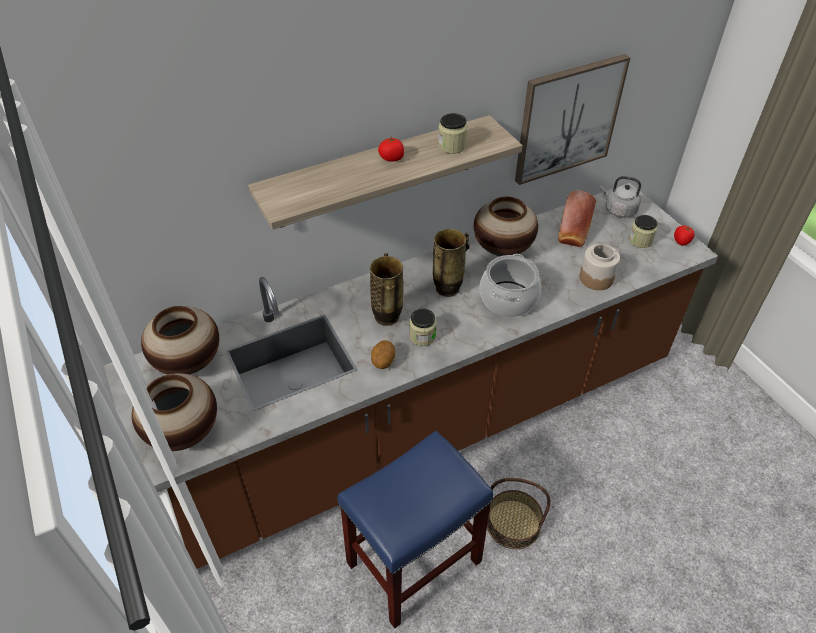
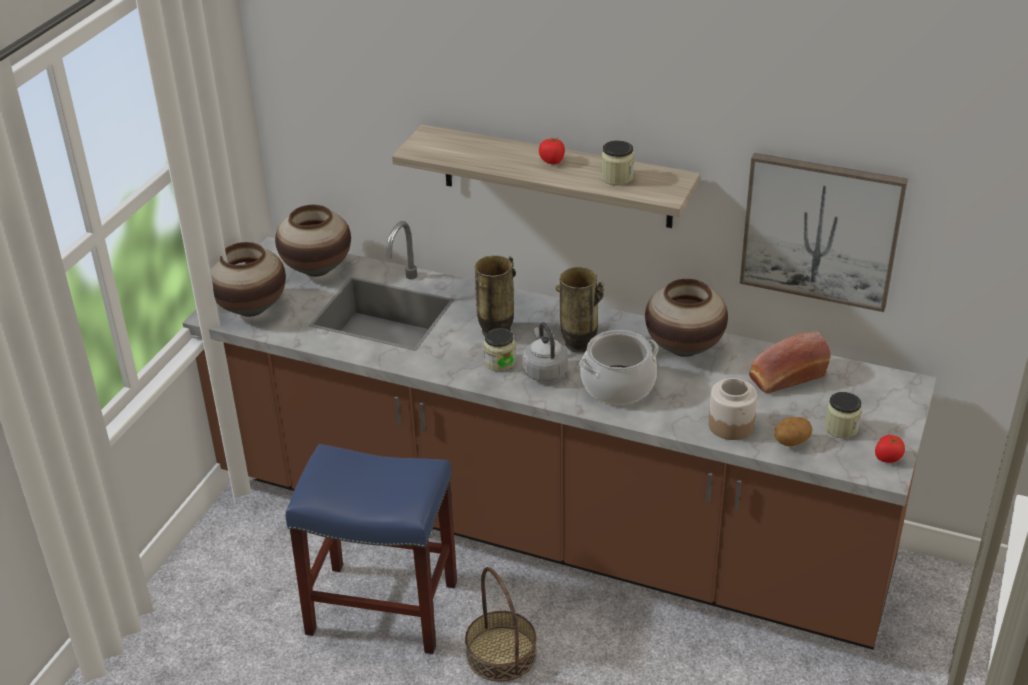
camera: 50 degrees right, 10 degrees down
(383, 362) = (441, 358): potato -> potato (791, 442)
(618, 210) = (870, 391): grey kettle -> grey kettle (544, 371)

